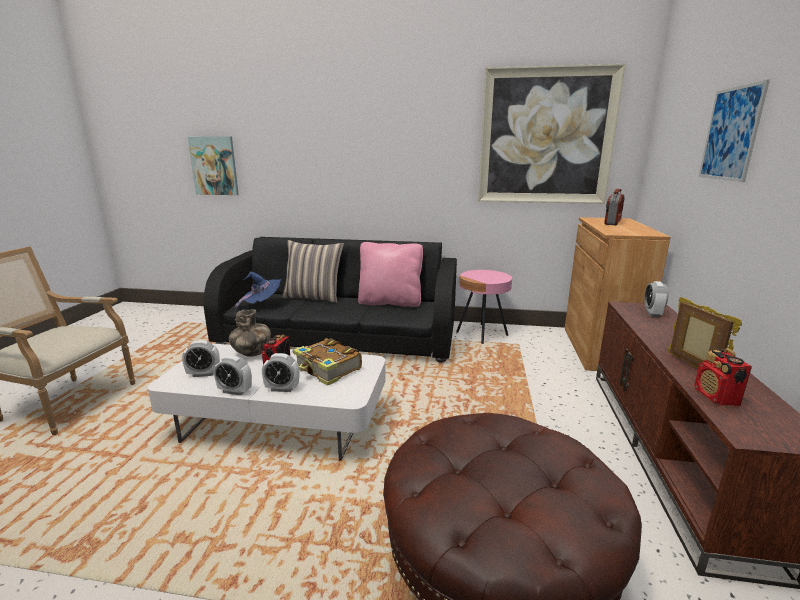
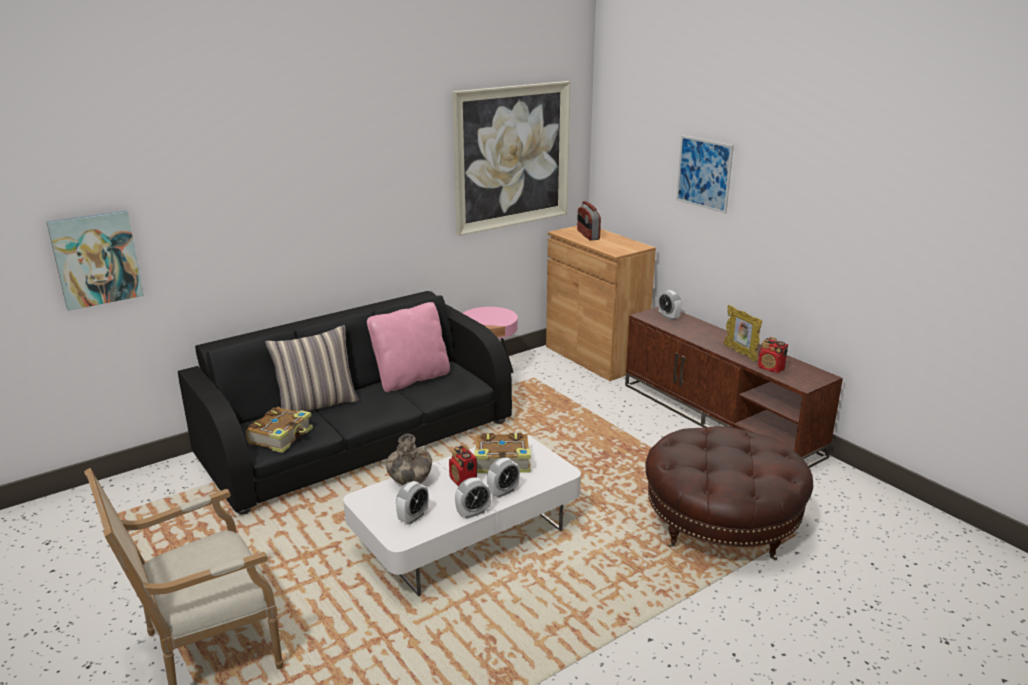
camera: 45 degrees left, 5 degrees up
(262, 305) = (282, 437): blue hat -> book
(693, 367) = (740, 353): picture frame -> picture frame turned 150 degrees counterclockwise

